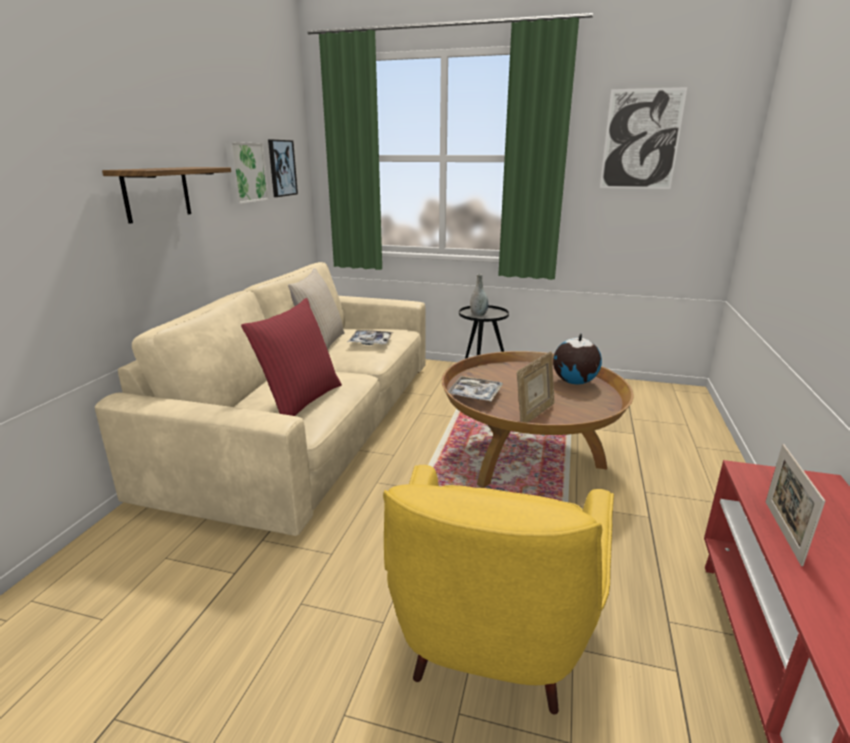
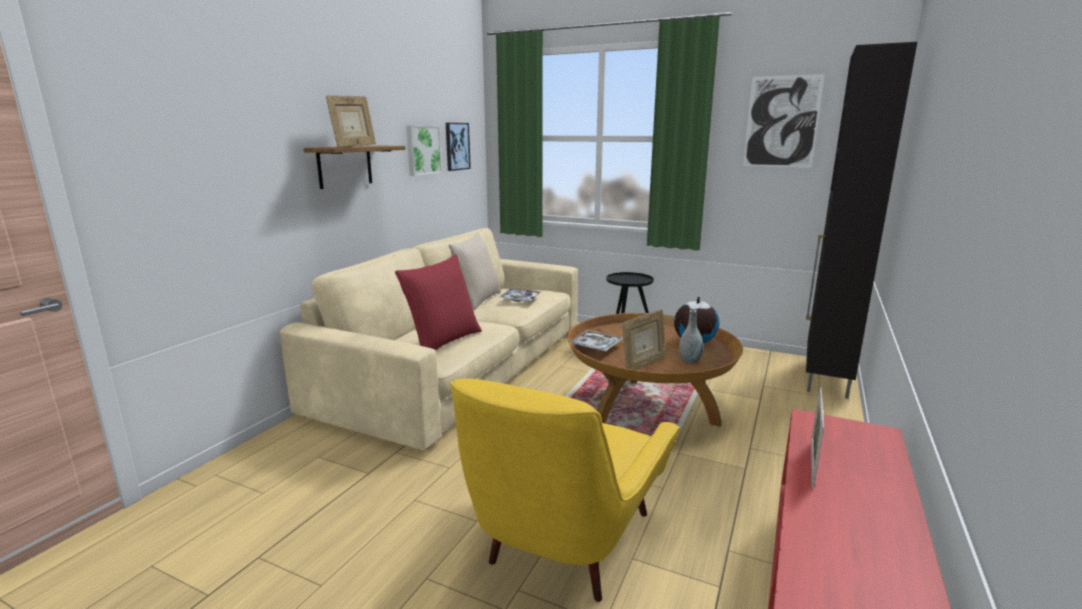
camera: 10 degrees right, 5 degrees down
(169, 168) = (354, 146): none -> picture frame
(478, 315) = (624, 280): grey vase -> grey vase (689, 361)
(686, 405) = (825, 378): none -> black cabinet

